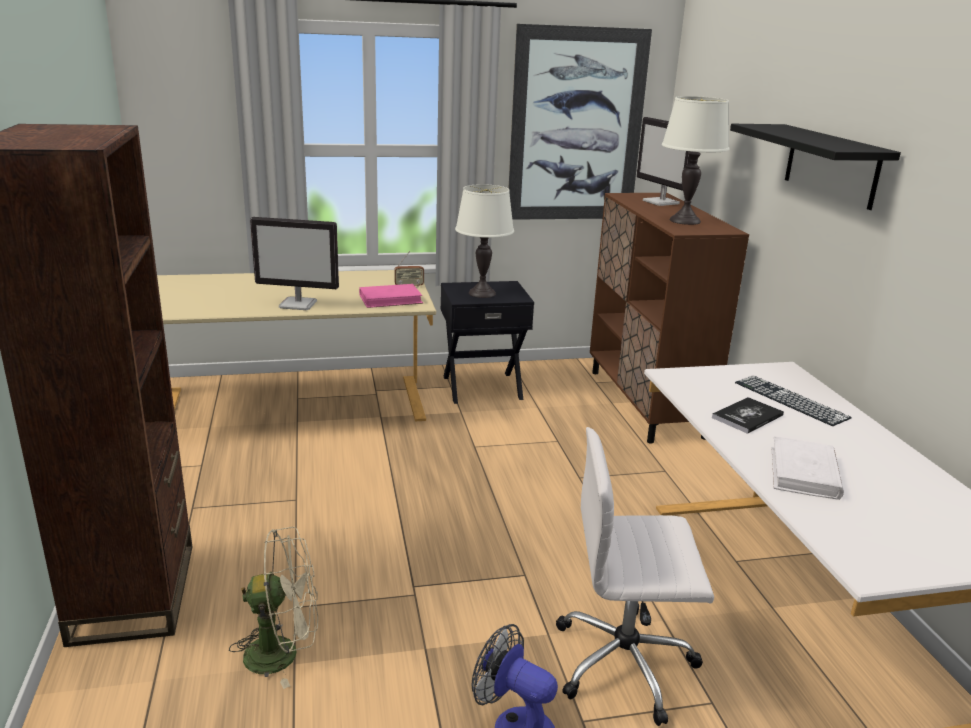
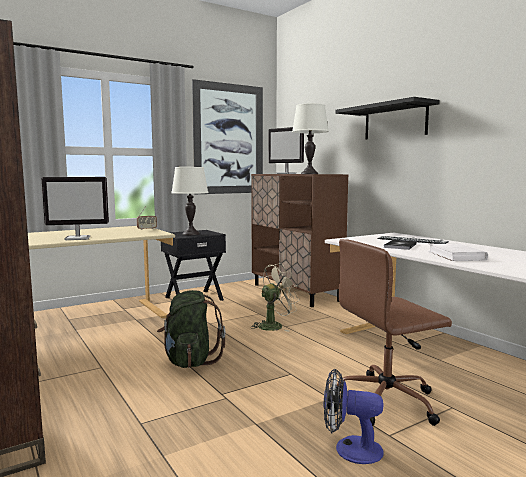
camera: 20 degrees left, 15 degrees down
(283, 653) = (149, 451): beige fan -> beige fan (274, 326)
(391, 299) = (140, 233): pink book -> none
(406, 516) = (190, 361): none -> green backpack
(626, 663) = (388, 401): white office chair -> brown office chair

